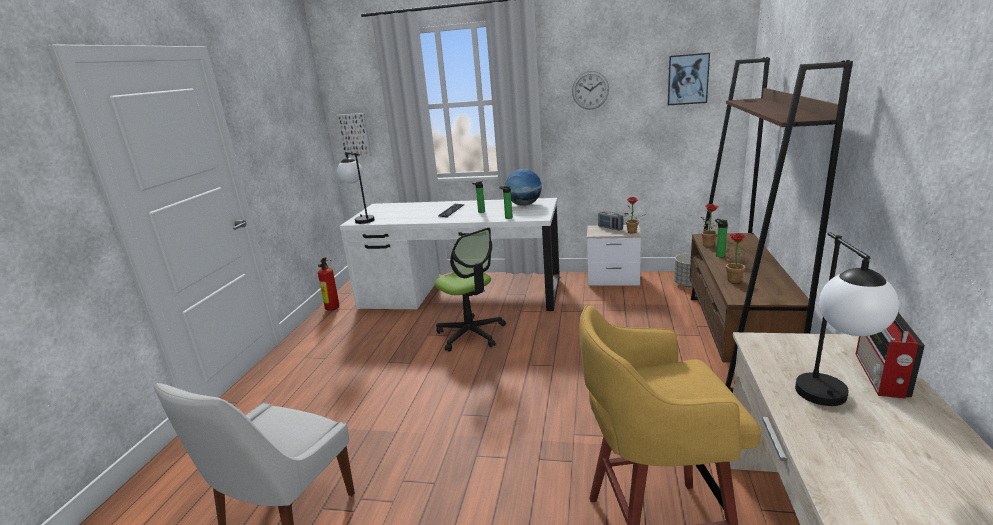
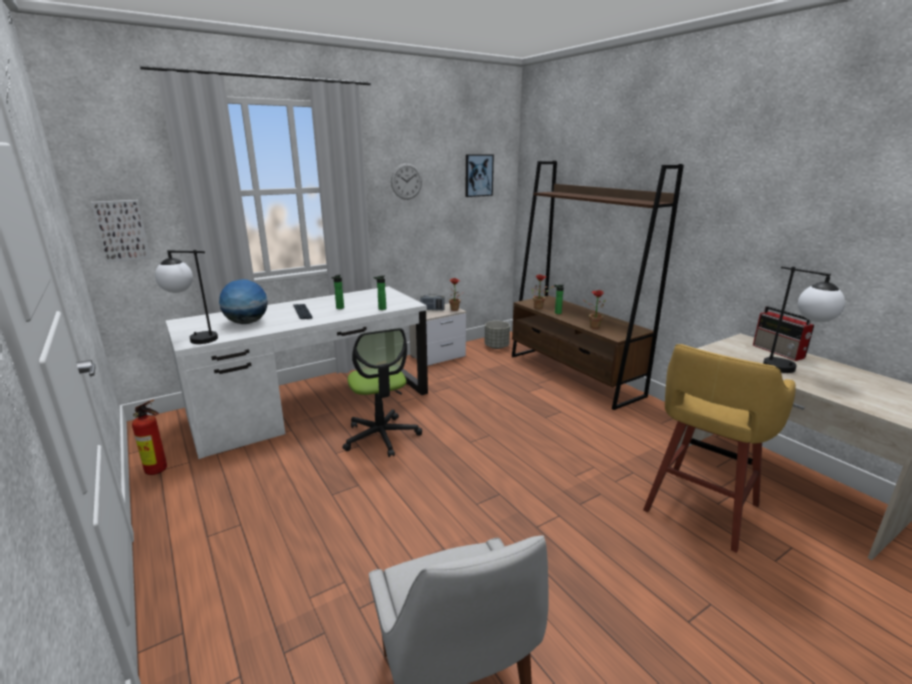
camera: 45 degrees left, 0 degrees up
(471, 334) = (381, 437): office chair -> office chair turned 60 degrees clockwise
(524, 205) = (371, 296): globe -> globe (246, 323)

